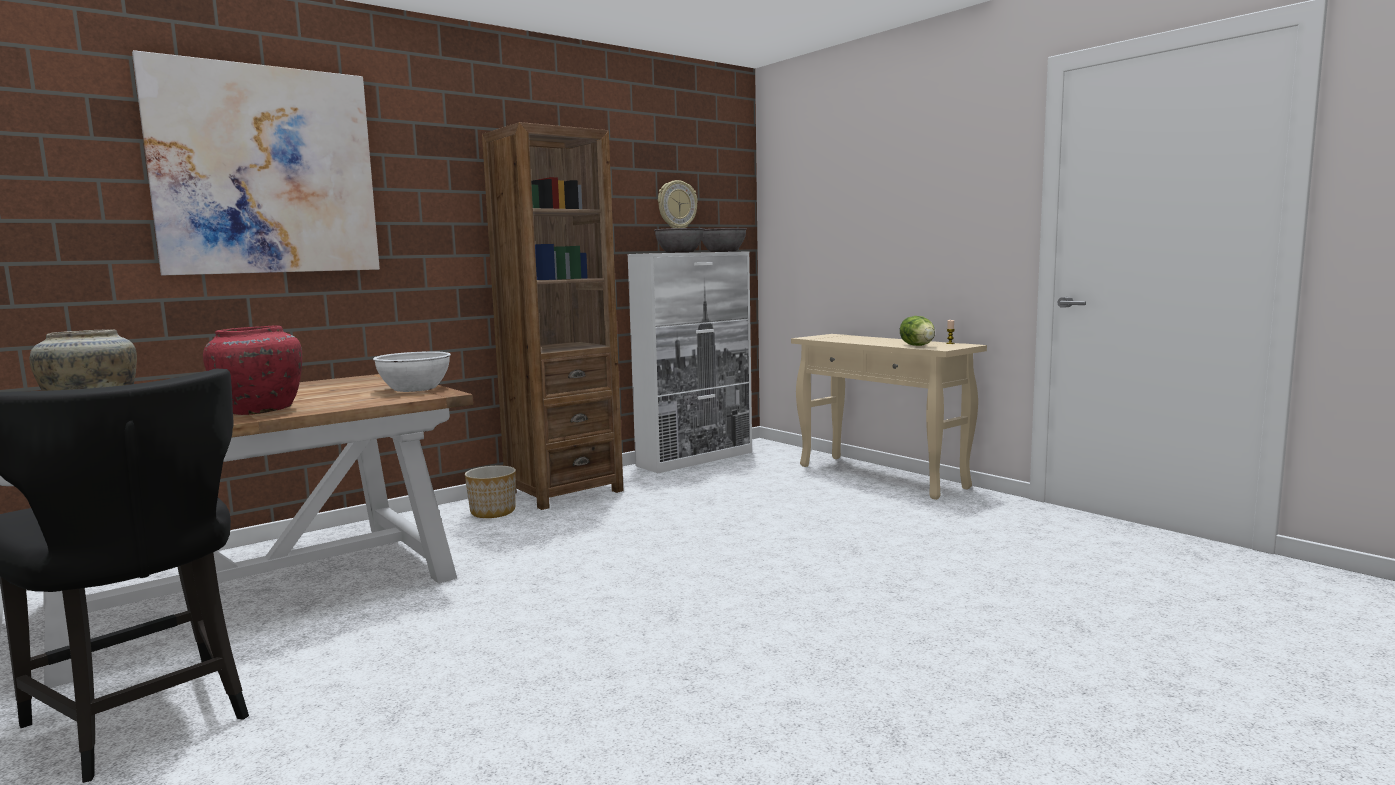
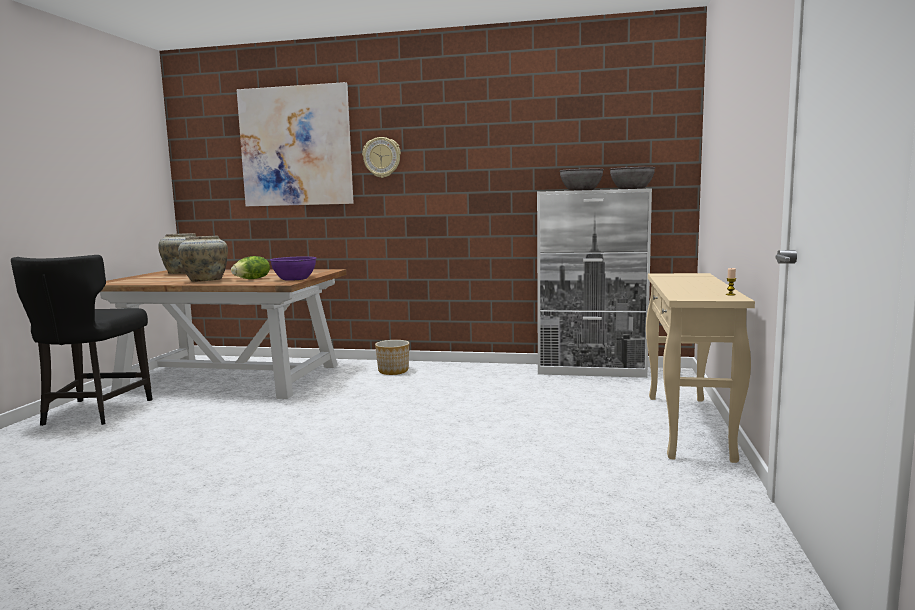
camera: 50 degrees right, 0 degrees up
(259, 411) = (206, 280): red vase -> beige vase
(415, 388) = (294, 279): white bowl -> purple bowl
(564, 492) = (455, 370): brown bookcase -> none
(676, 205) = (599, 148): wall clock -> wall clock (382, 157)
(918, 346) = (684, 292): lettuce -> lettuce (252, 279)

